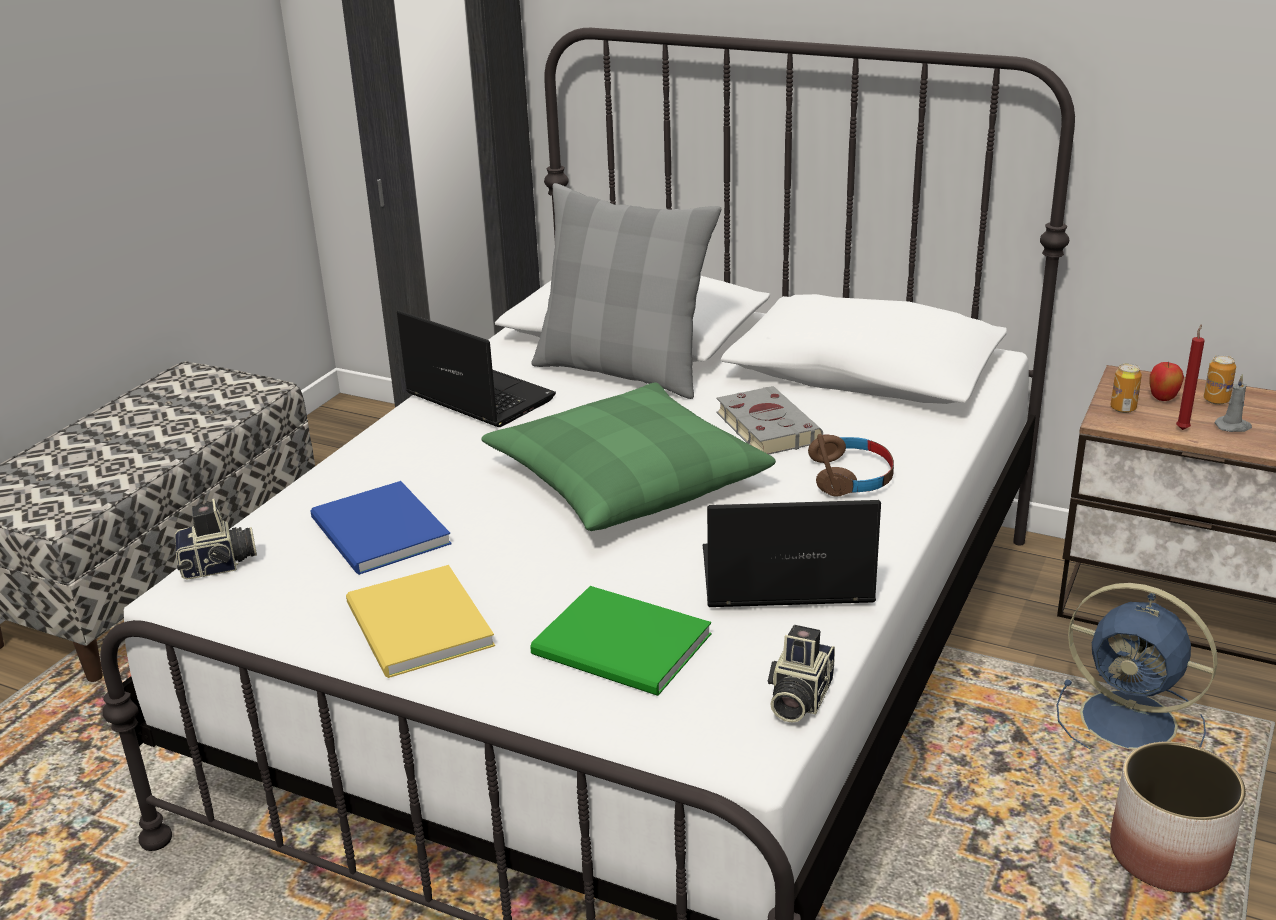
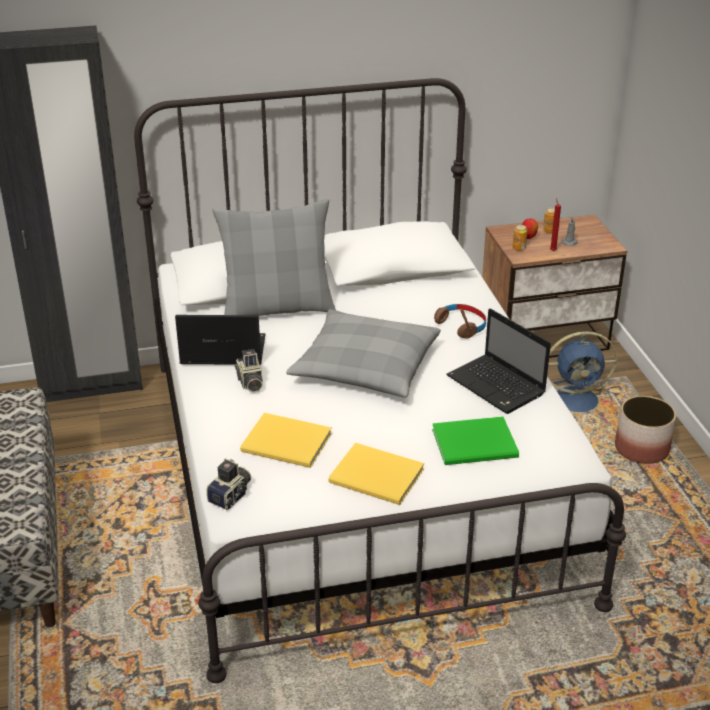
camera: 40 degrees left, 5 degrees up
(378, 534) = (288, 444): blue book -> yellow book
(626, 479) = (365, 367): green pillow -> grey pillow
(765, 426) = (390, 314): grey book -> none
(782, 580) = (497, 386): laptop -> laptop turned 90 degrees counterclockwise
(797, 698) = (569, 433): camera -> camera (250, 383)

